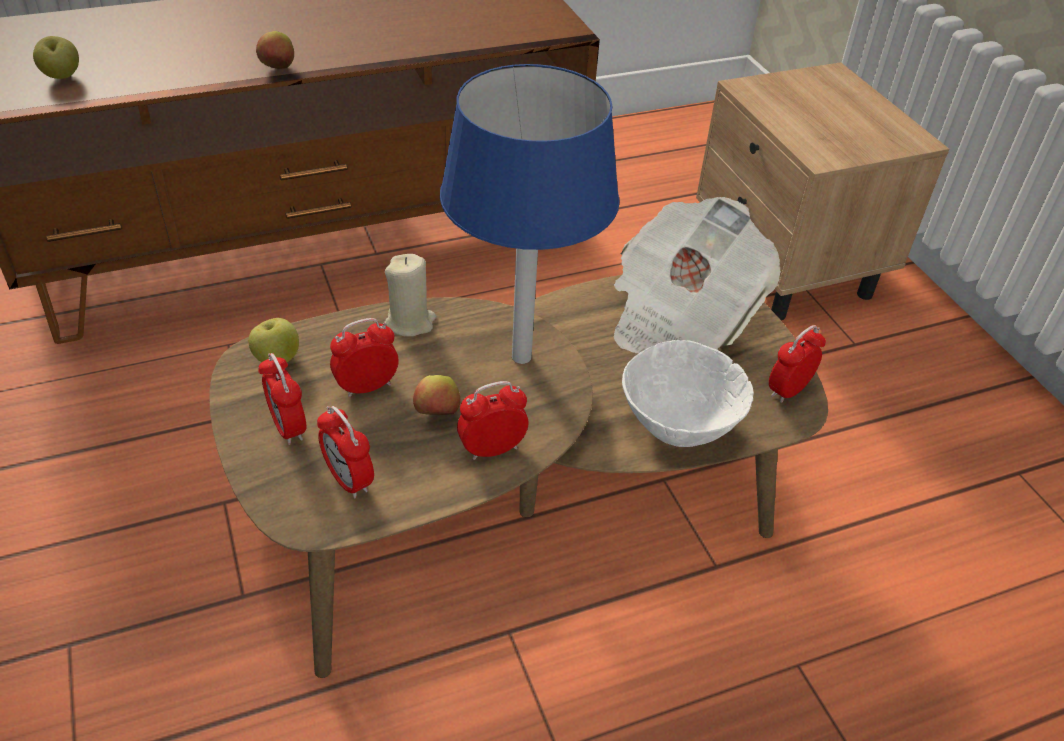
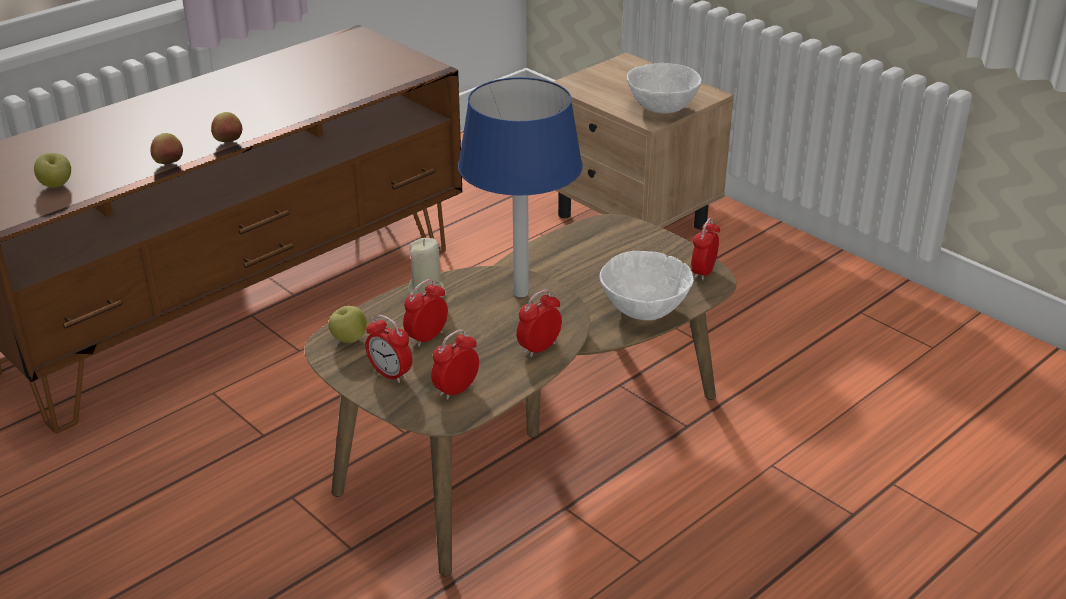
camera: 20 degrees left, 10 degrees down
(349, 480) = (456, 390): alarm clock -> alarm clock turned 105 degrees clockwise
(437, 414) = (488, 339): apple -> apple (169, 163)
(681, 315) = (605, 247): newspaper -> none
(846, 144) = (662, 108): none -> white bowl

